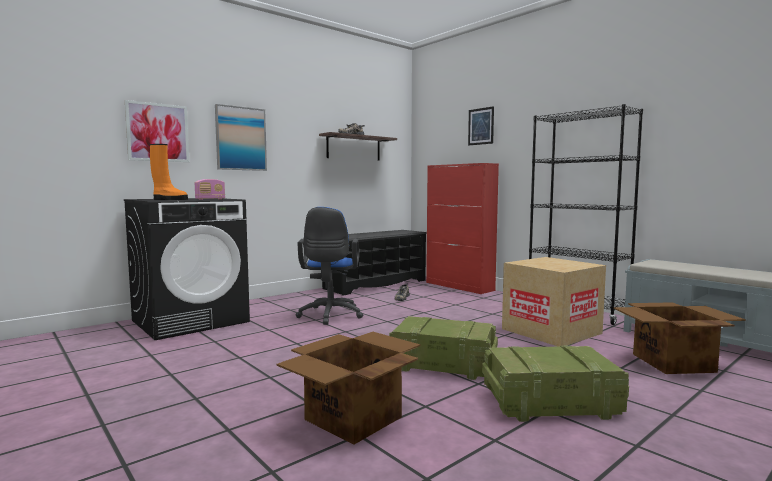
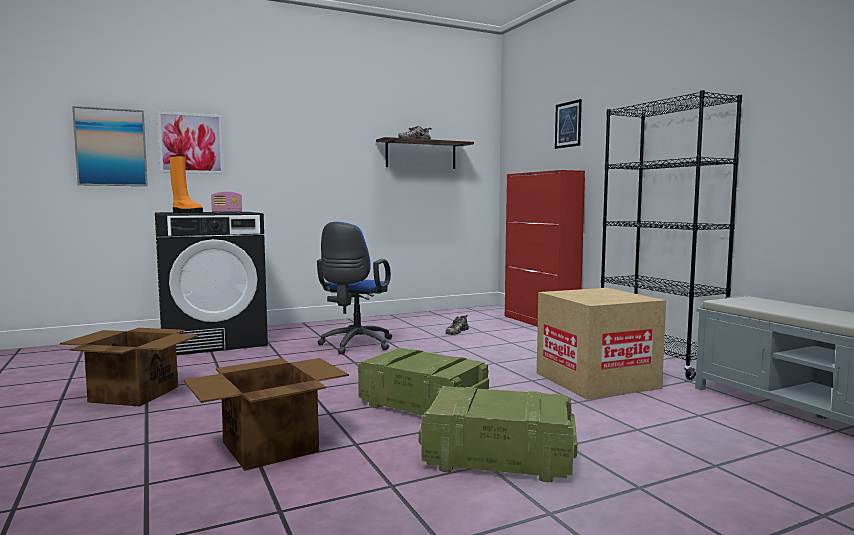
camera: 15 degrees right, 0 degrees up
(240, 138) = (282, 147): picture -> picture (111, 147)
(375, 284) = (442, 315): black shoe rack -> none
(671, 363) = (715, 430): cardboard box -> cardboard box (134, 394)

